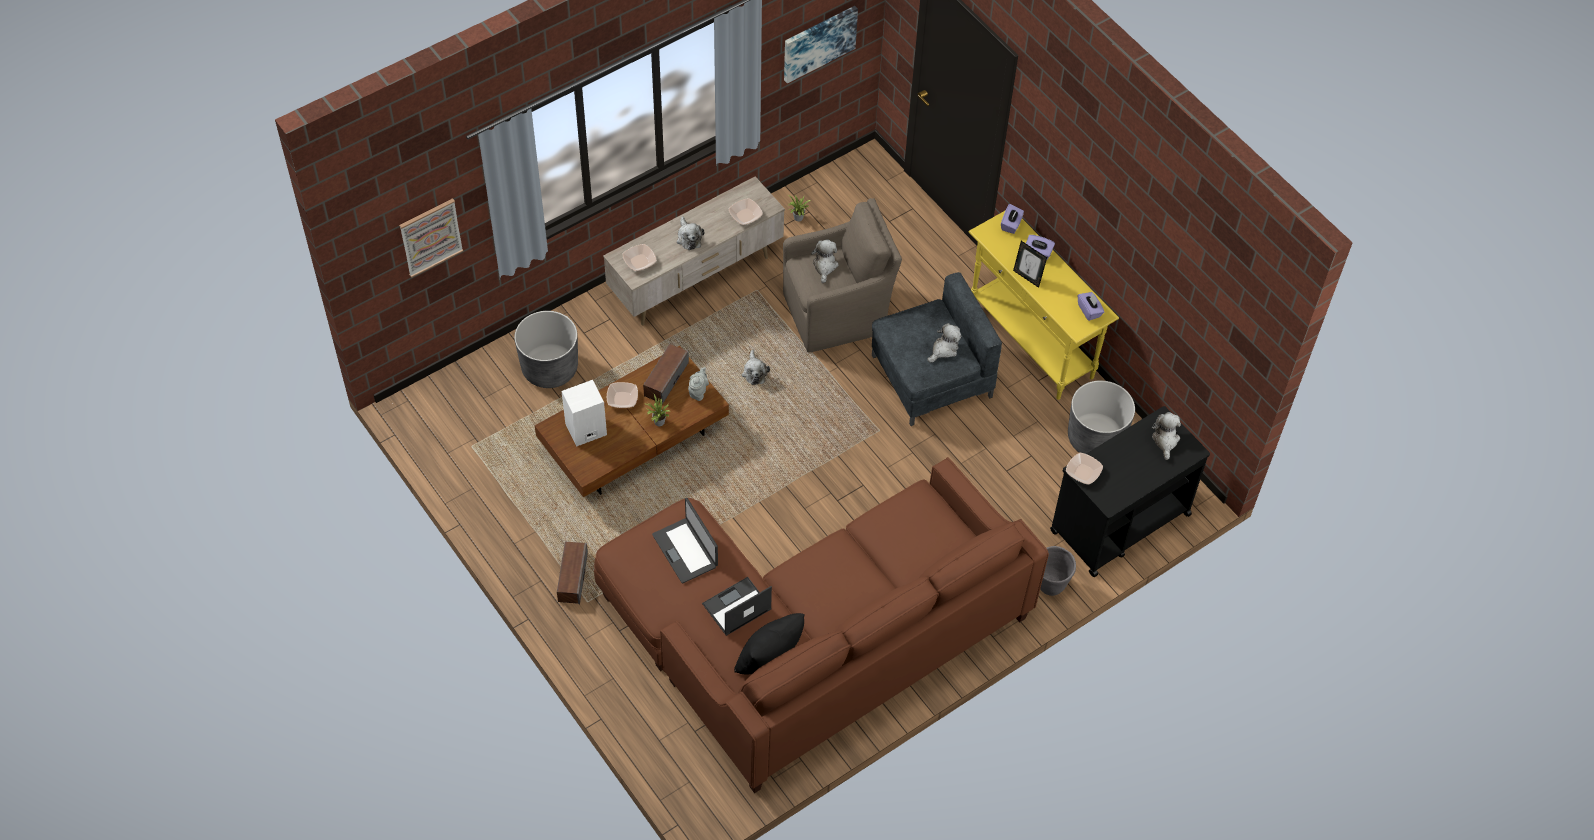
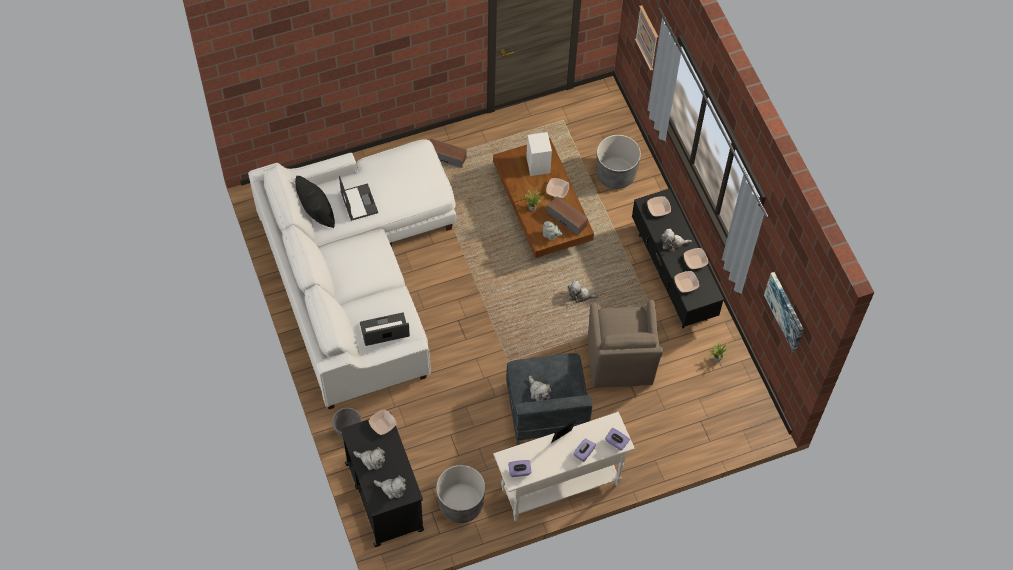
camera: 105 degrees right, 5 degrees up
(686, 550) = (410, 183): laptop -> laptop (384, 330)
(696, 280) = (672, 277): beige tv stand -> black tv stand
(708, 212) = (695, 261): none -> bowl
(811, 637) = (358, 278): brown sofa -> white sofa
(824, 266) = (628, 326): plush toy -> plush toy (371, 460)
(1031, 342) = (559, 487): yellow console table -> white console table

